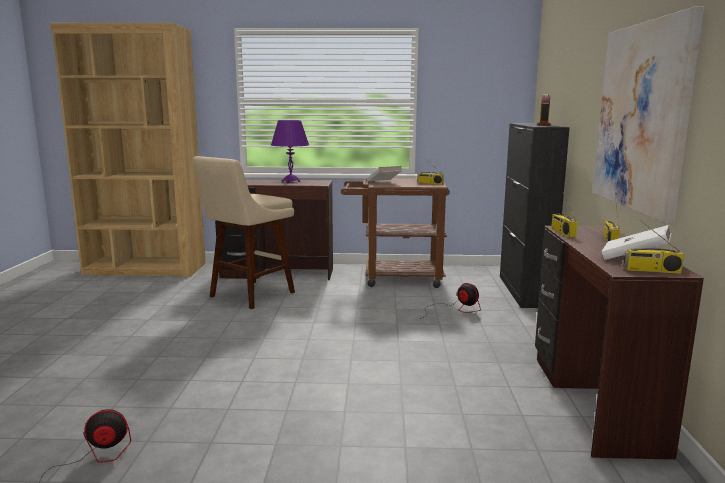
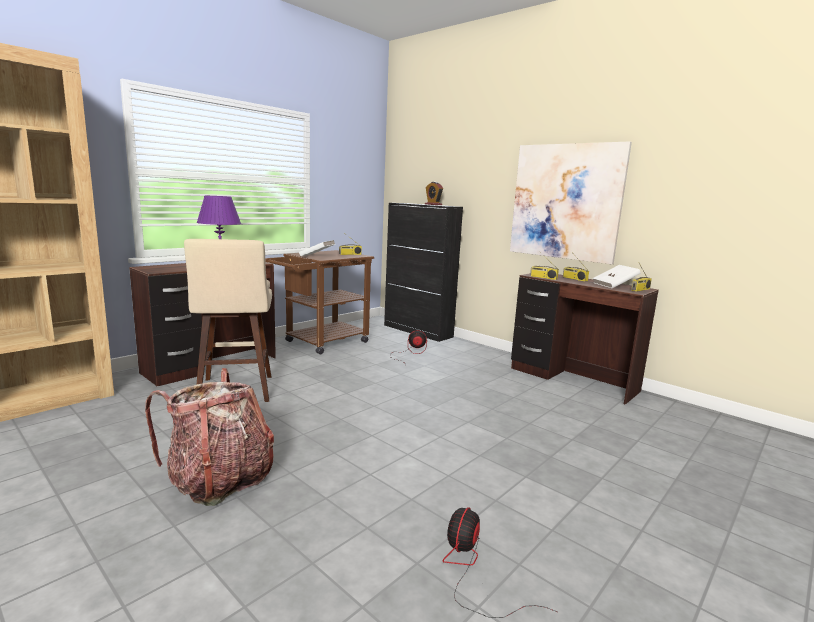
camera: 50 degrees left, 0 degrees up
(123, 343) = (219, 480): none -> backpack

